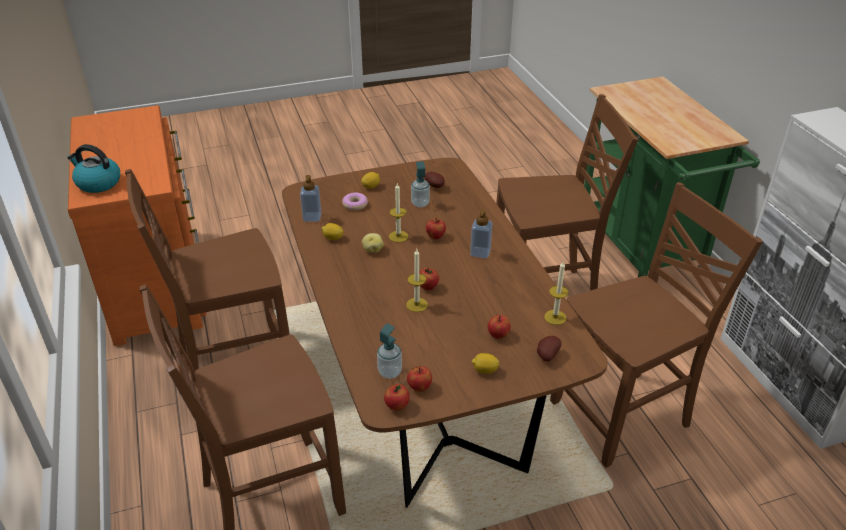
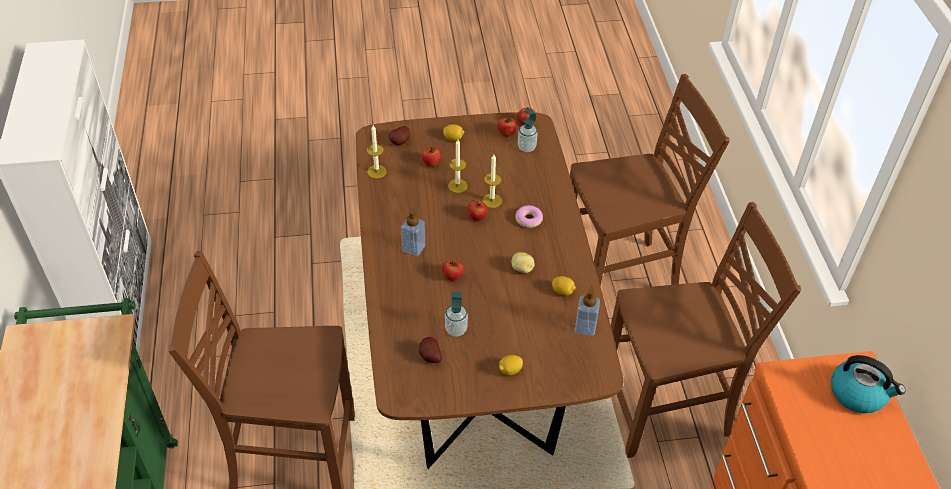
camera: 170 degrees left, 10 degrees up
(355, 205) = (533, 340): donut -> donut (528, 219)
(398, 236) = (492, 283): candle -> candle (457, 186)
(623, 415) = (295, 294): brown chair -> none

